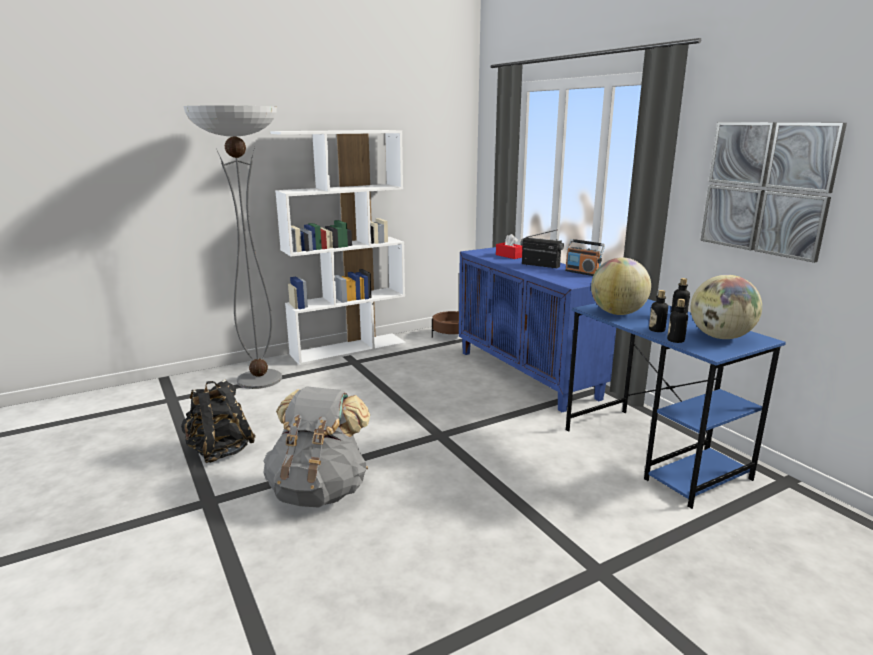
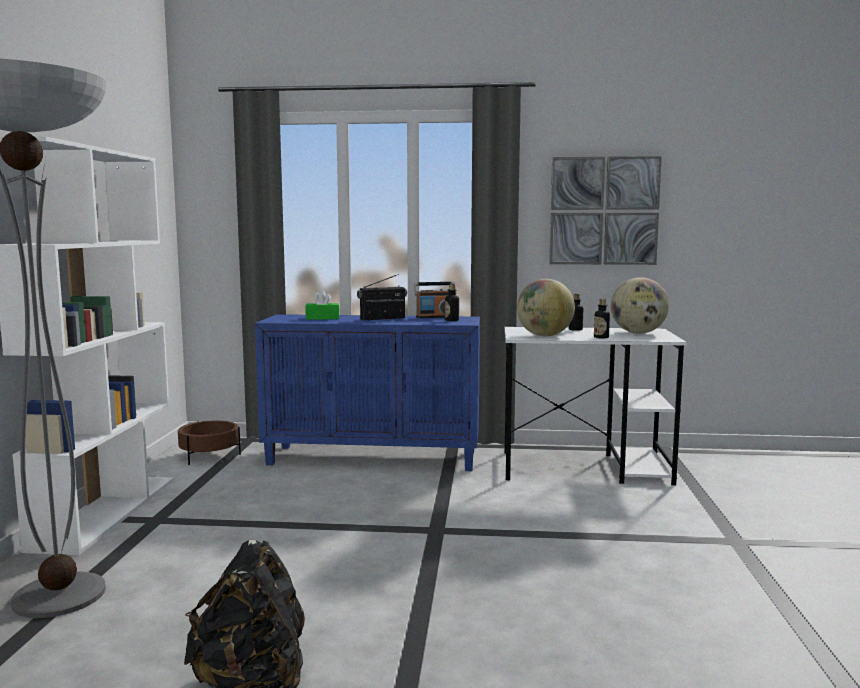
camera: 55 degrees left, 10 degrees down
(319, 490) = (471, 629): grey backpack -> none
(509, 256) = (322, 318): red tissue box -> green tissue box
(654, 453) = (586, 468): blue desk -> white desk
(675, 340) = (631, 339): bottle -> bottle (452, 320)

